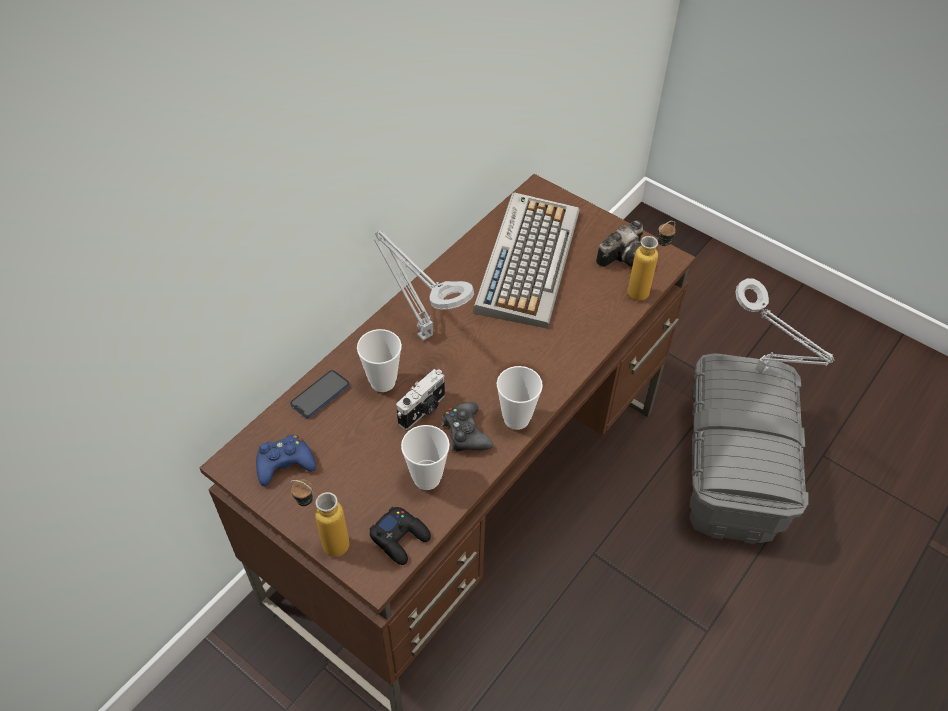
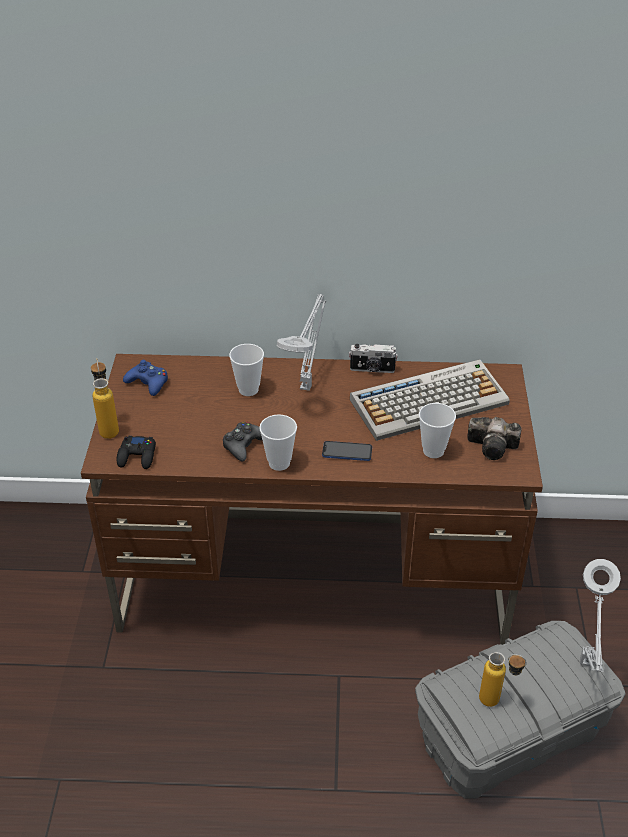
camera: 55 degrees right, 10 degrees down
(320, 395) = (212, 370): phone -> phone (347, 452)
(423, 410) = (243, 418): camera -> camera (372, 369)
(427, 478) = (192, 445): cup -> cup (433, 451)
(645, 290) = (472, 473): bottle -> bottle (497, 701)

